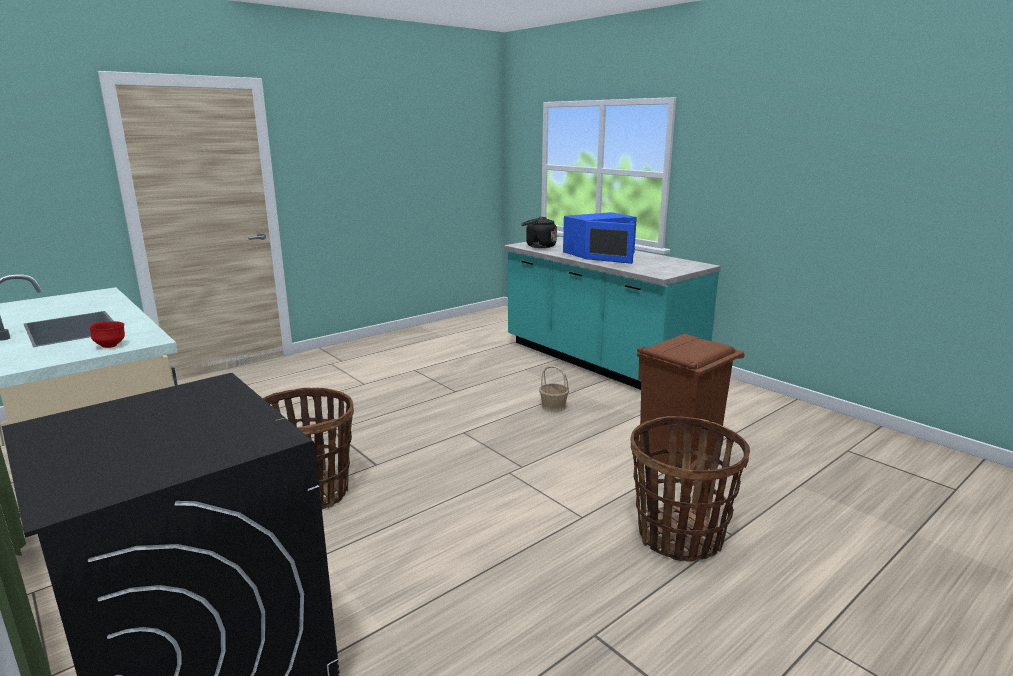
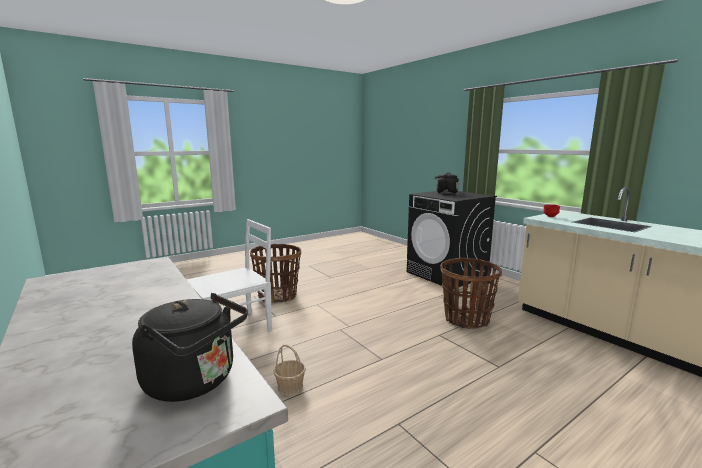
camera: 175 degrees left, 5 degrees down
(159, 447) = (445, 193): none -> black kettle
(598, 254) = (123, 323): blue microwave -> none
(678, 460) = (234, 329): brown trash can -> white chair

